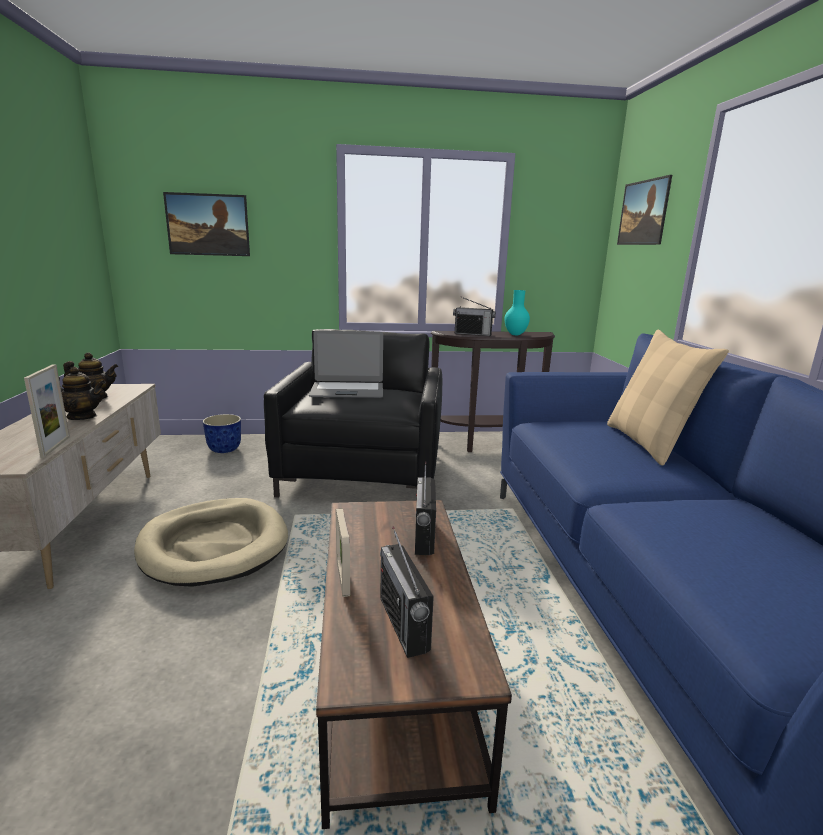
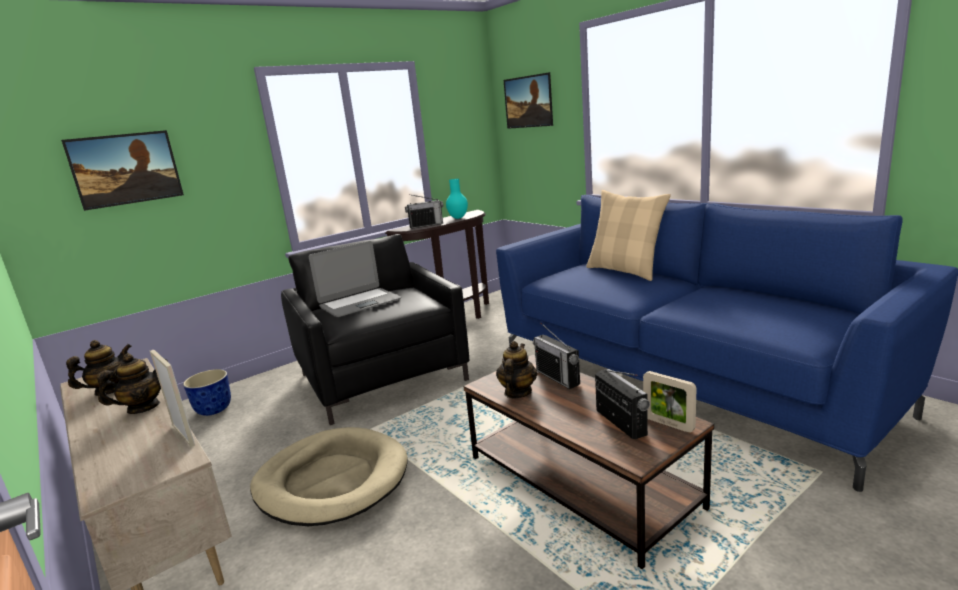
camera: 30 degrees left, 0 degrees up
(343, 579) = (550, 420): picture frame -> picture frame (668, 424)
(363, 532) = (517, 392): none -> teapot
(403, 623) = (620, 422): radio -> radio turned 150 degrees counterclockwise

